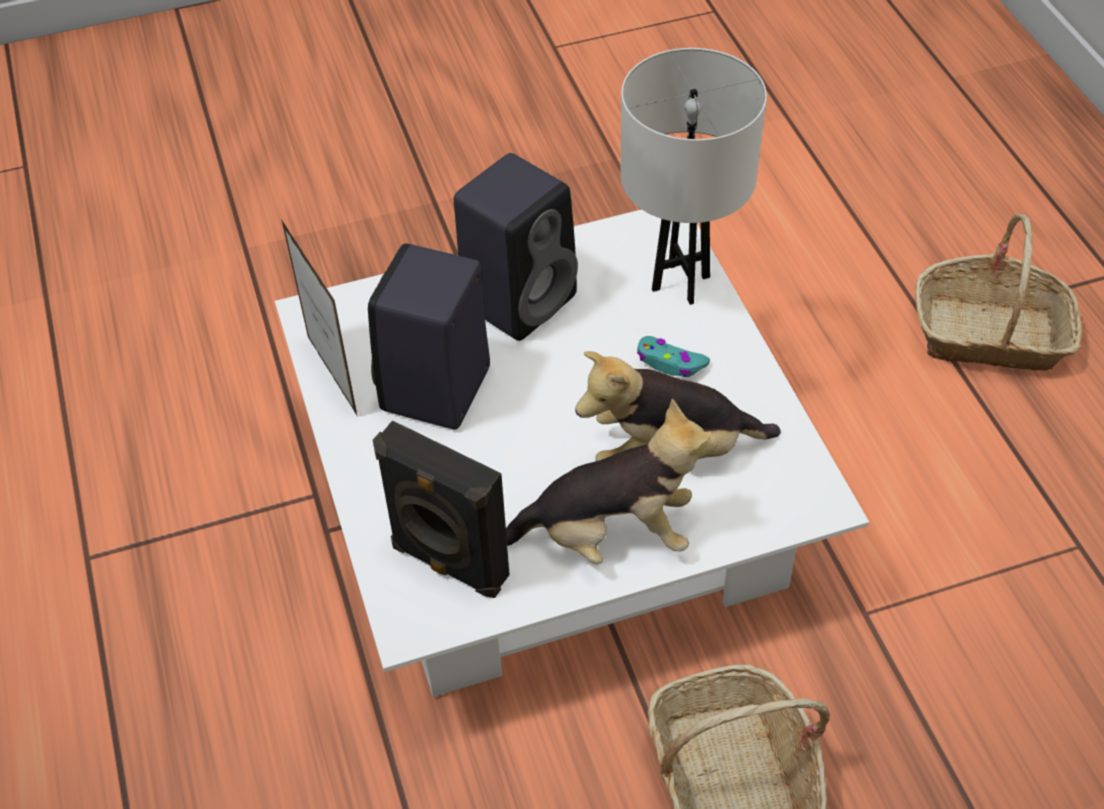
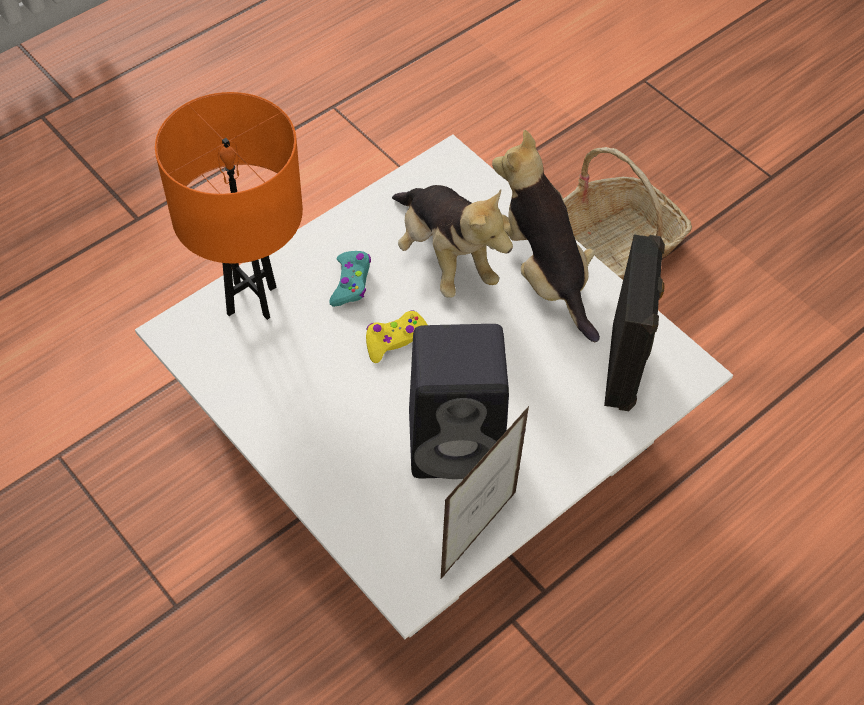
camera: 115 degrees left, 5 degrees up
(520, 297) = (316, 416): black speaker -> none
(578, 378) = (396, 341): none -> yellow game controller
(680, 283) = (251, 301): white table lamp -> orange table lamp
(990, 334) = (136, 179): basket -> none

